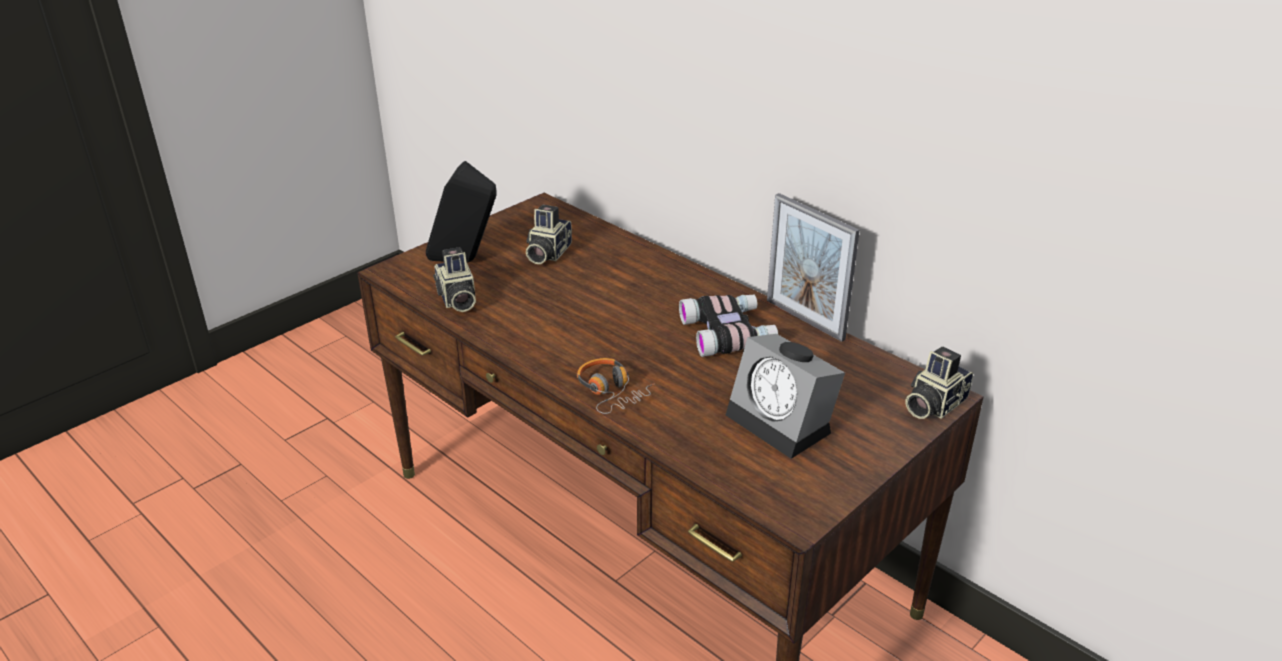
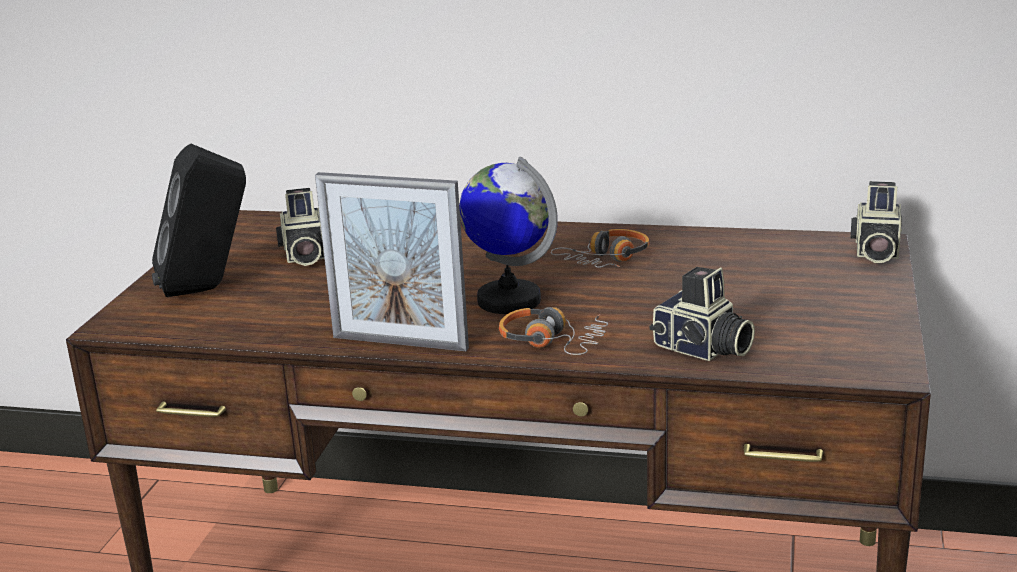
camera: 30 degrees left, 10 degrees down
(456, 300) = (246, 324): camera -> camera (702, 349)
(625, 344) = (509, 300): none -> globe
(729, 332) = (606, 259): binoculars -> headphones
(783, 423) = (765, 308): alarm clock -> none
(804, 319) = (667, 229): picture frame -> picture frame (400, 343)

